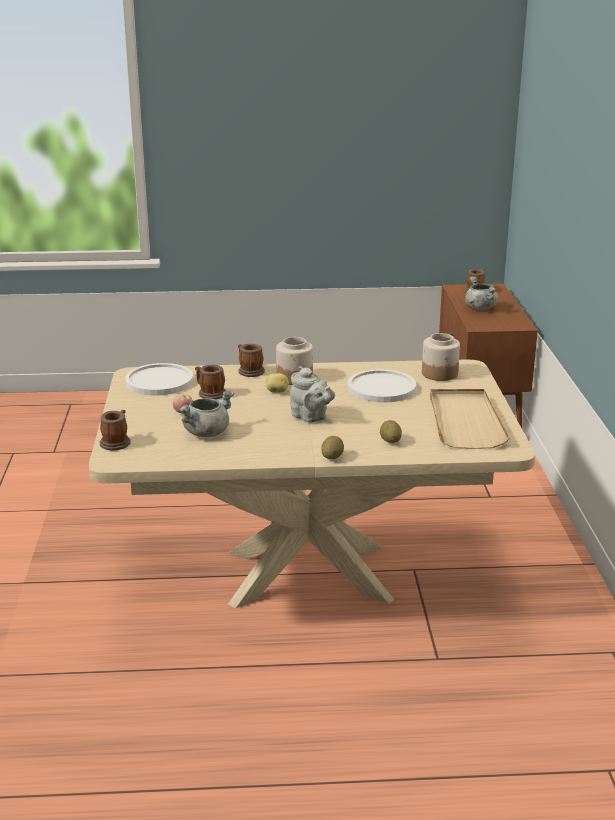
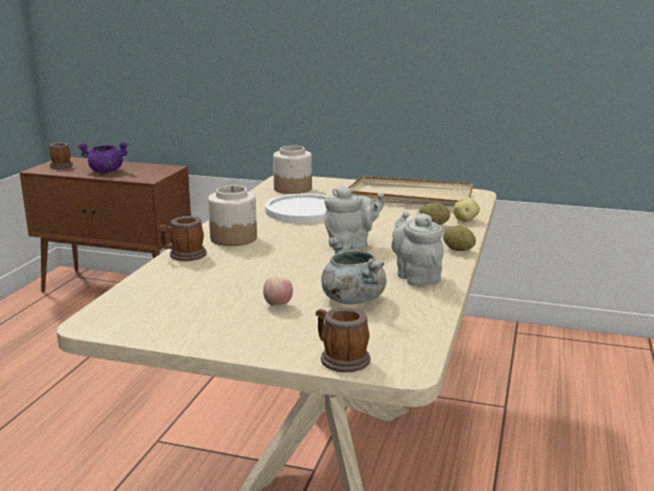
camera: 70 degrees left, 5 degrees down
(159, 381) = (149, 308): white plate -> none
(209, 393) = (229, 283): mug -> none
(261, 448) = (416, 276): none -> grey teapot
(277, 391) = (264, 250): potato -> potato (465, 220)
(480, 308) = (105, 171): grey cooking pot -> purple cooking pot

